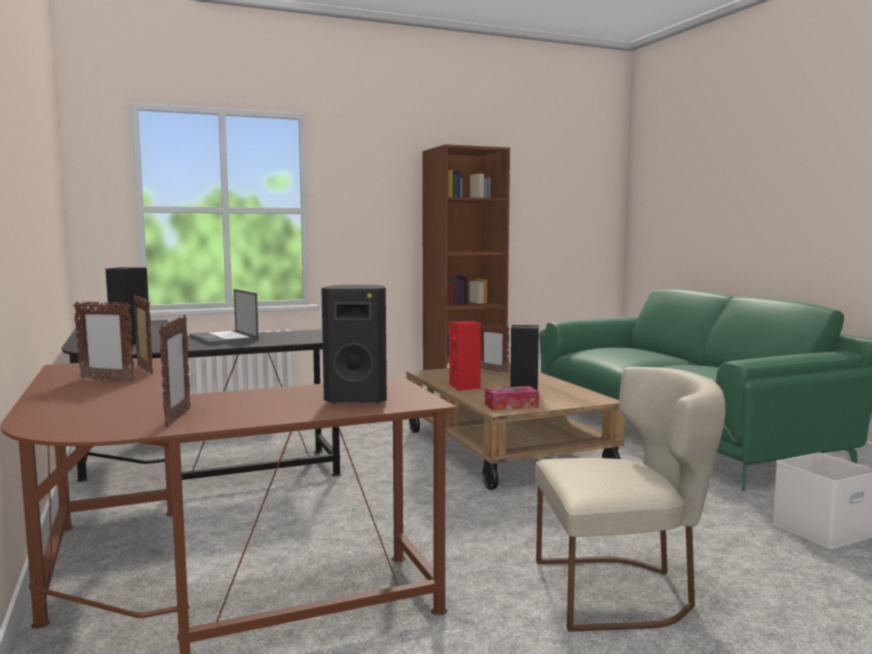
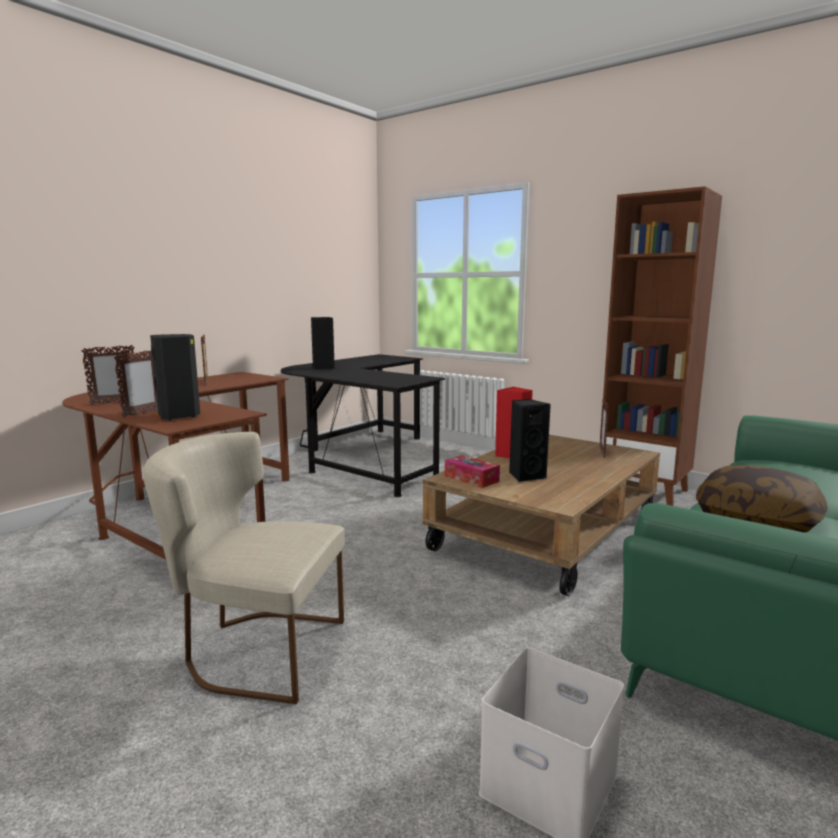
camera: 60 degrees right, 5 degrees up
(144, 370) = (239, 381): picture frame -> picture frame (142, 413)
(224, 338) = (364, 373): laptop -> none
(623, 591) = (255, 650): beige chair -> beige chair turned 135 degrees clockwise
(695, 371) = (757, 520): none -> pillow

